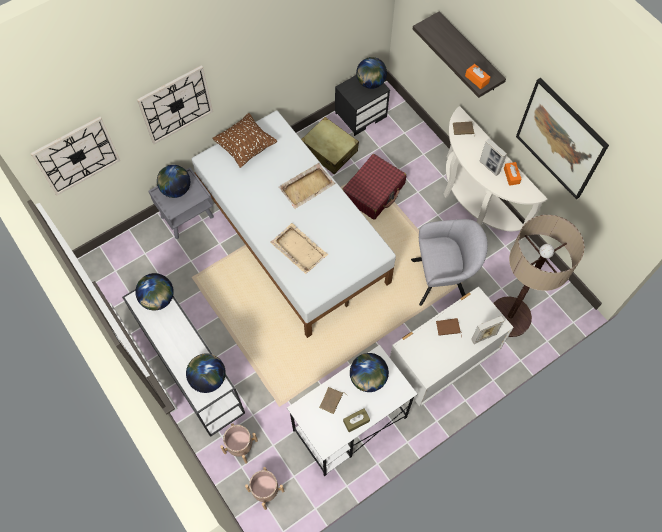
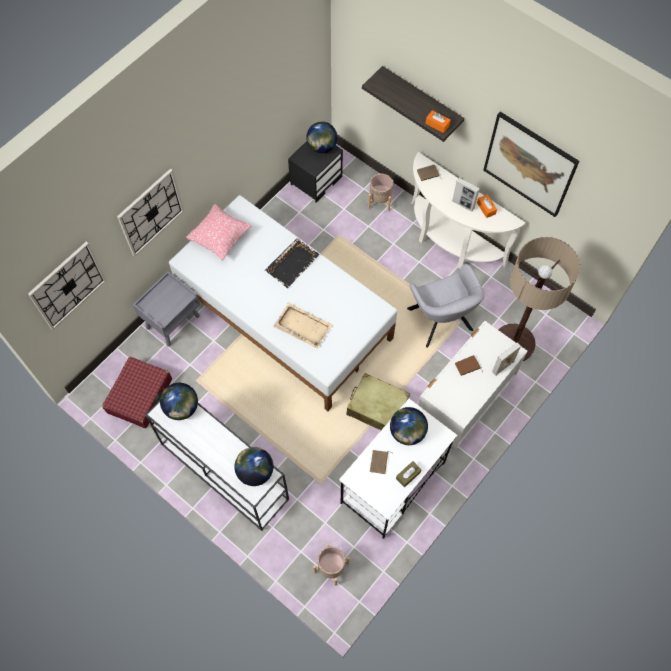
camera: 15 degrees left, 0 degrees up
(176, 189) = (160, 297): globe -> none
(241, 446) = (294, 532): beige planter -> beige planter (380, 201)
(246, 147) = (220, 238): brown pillow -> pink pillow
(307, 186) = (292, 263): beige tray -> black tray
(329, 150) = (295, 223): beige suitcase -> beige suitcase (377, 407)
(373, 191) = (350, 253): red suitcase -> red suitcase (140, 396)
(442, 279) = (441, 322): grey armchair -> grey armchair turned 90 degrees clockwise

